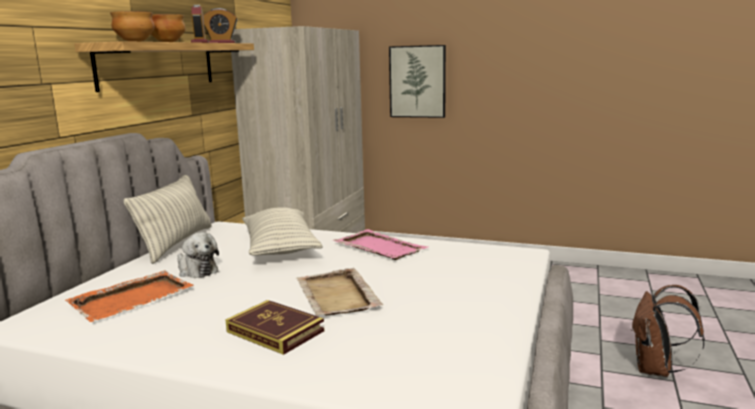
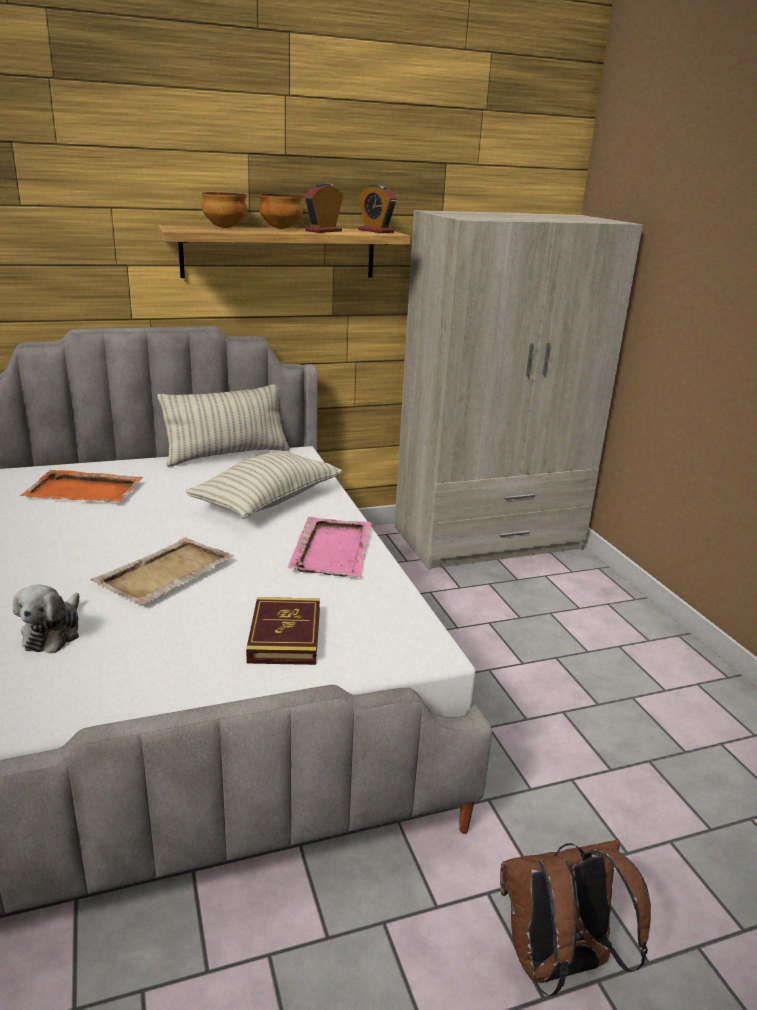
camera: 50 degrees right, 10 degrees up
(196, 270) = (169, 489): plush toy -> plush toy (53, 632)
(275, 331) = (56, 574): book -> book (285, 636)
(417, 81) = (695, 328): picture -> none

